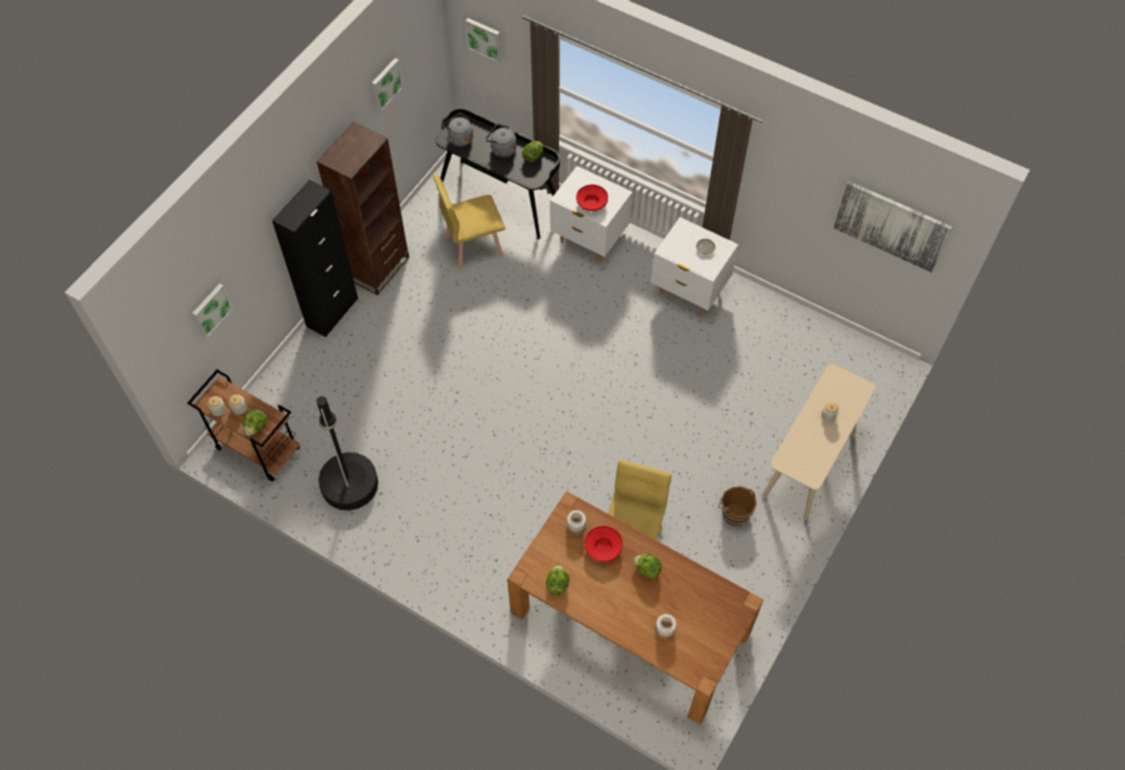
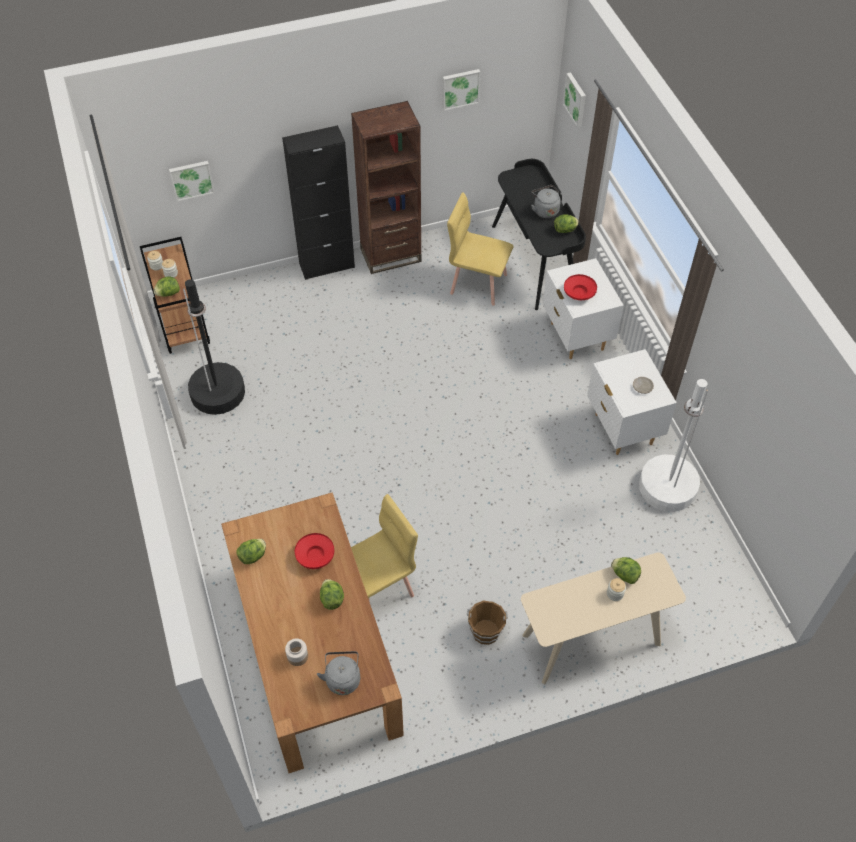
camera: 40 degrees right, 5 degrees down
(459, 138) = (519, 183): grey kettle -> grey kettle (342, 678)
(576, 526) = (312, 524): jar -> none
(758, 314) = (667, 487): none -> white floor lamp
(822, 397) = (624, 575): none -> lettuce
(891, 225) = (798, 451): picture -> none

